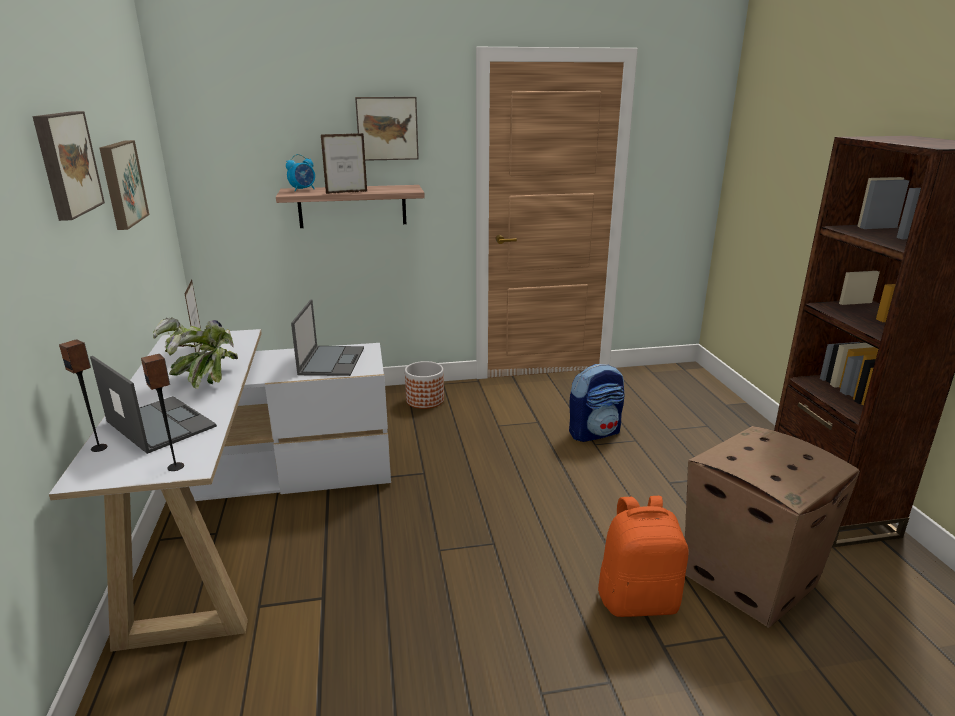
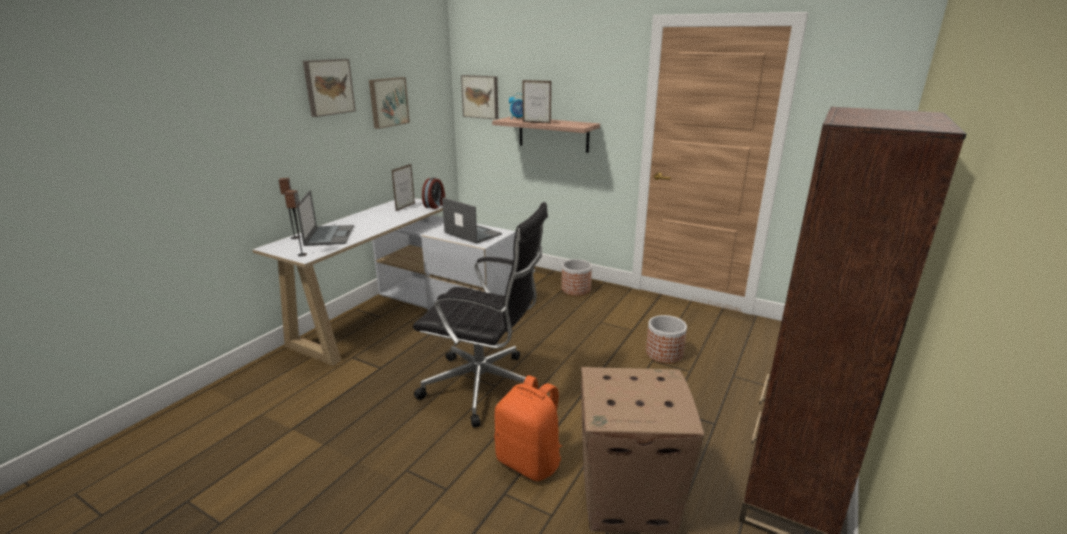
camera: 40 degrees right, 0 degrees up
(206, 380) = (380, 222): potted plant -> none
(242, 336) = (435, 205): none -> alarm clock
(331, 360) = (472, 233): laptop -> laptop turned 90 degrees counterclockwise
(387, 128) = (581, 78): picture -> picture (481, 96)
(486, 550) = (485, 387): none -> black office chair
(594, 433) = (664, 353): backpack -> planter

